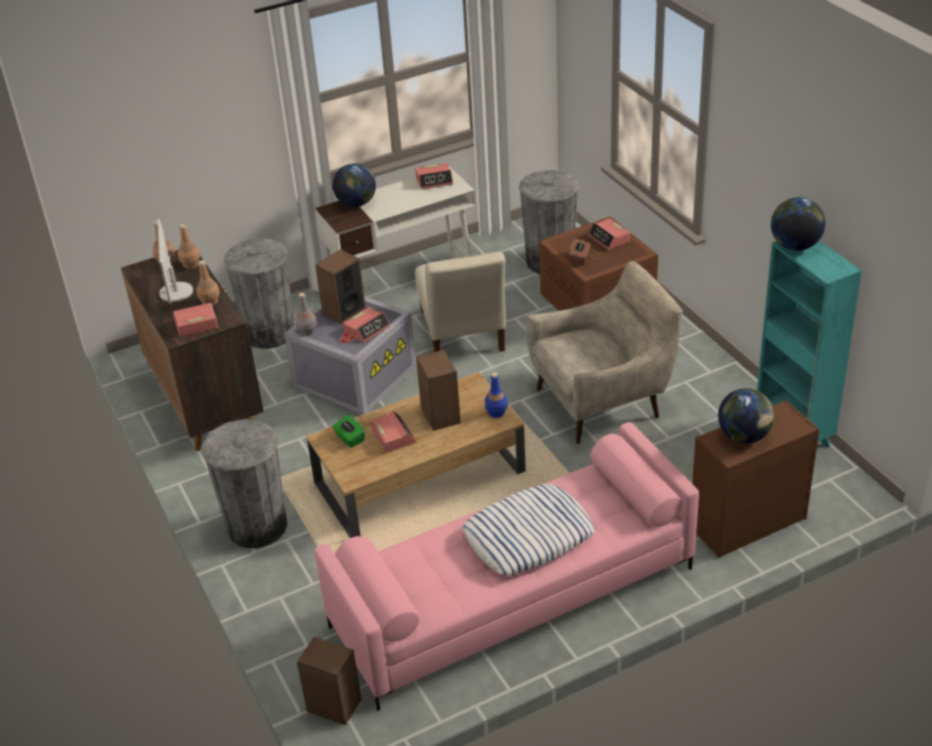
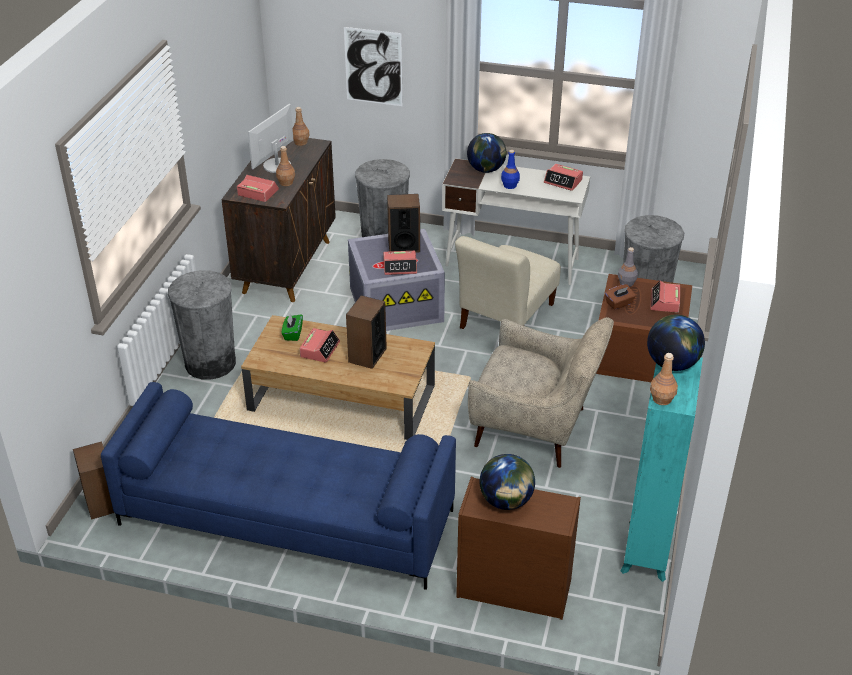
camera: 40 degrees right, 0 degrees up
(190, 264) = (310, 152): brown bottle -> brown bottle (661, 399)
(196, 148) = (373, 67): none -> picture
(307, 331) = (363, 246): grey bottle -> grey bottle (626, 283)
(496, 413) = (404, 377): blue bottle -> blue bottle (510, 185)
(512, 599) = (285, 518): pink sofa -> blue sofa
(528, 537) = (296, 471): pillow -> none

